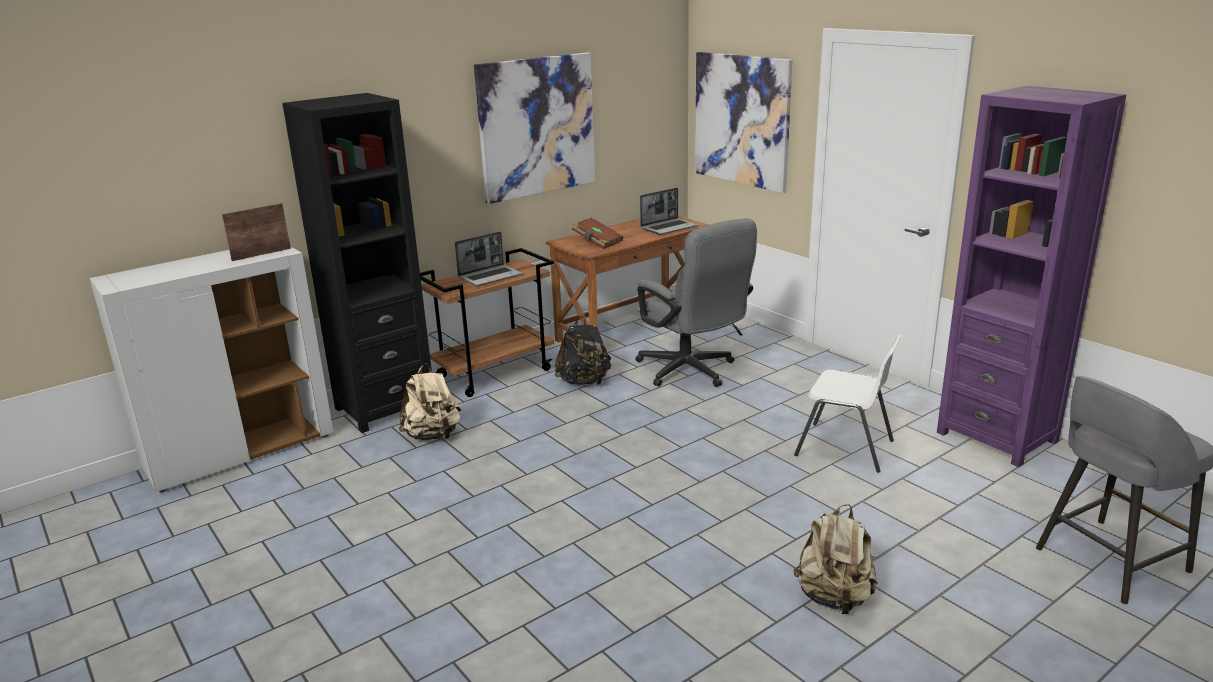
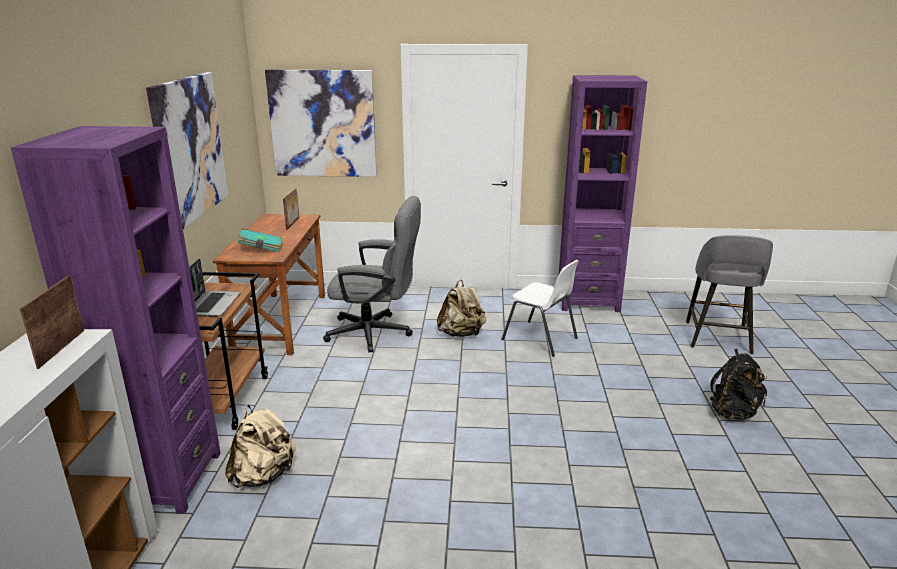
camera: 50 degrees left, 0 degrees up
(385, 408) = (166, 480): black bookcase -> purple bookcase
(584, 382) = (313, 373): black backpack -> black backpack (734, 412)
(597, 242) = (261, 249): brown book -> turquoise book
(669, 227) = (293, 223): laptop -> picture frame
(834, 598) = (675, 421): beige backpack -> beige backpack (462, 334)
(846, 448) = (540, 339): white chair -> white chair turned 60 degrees clockwise

